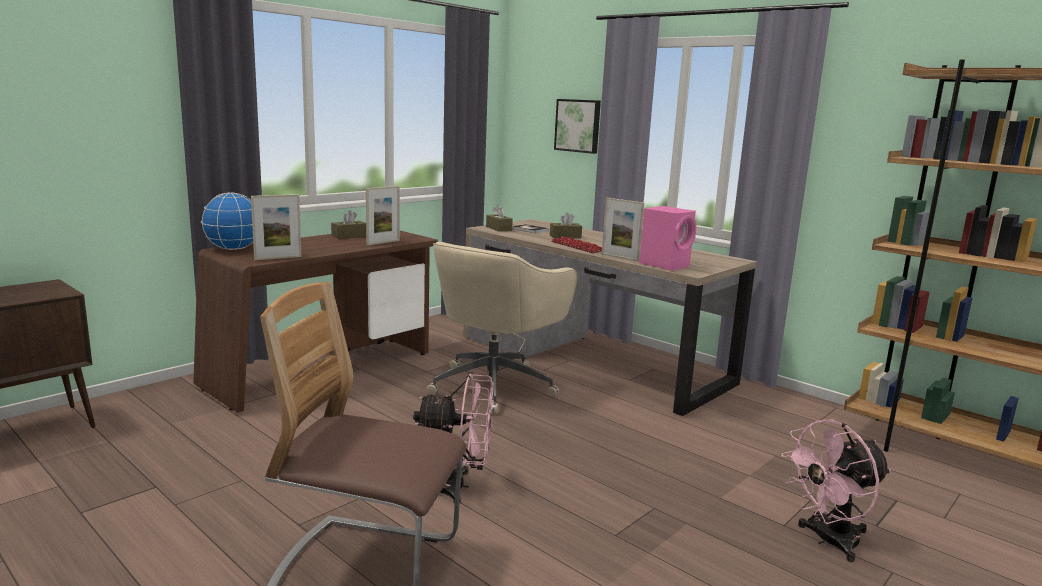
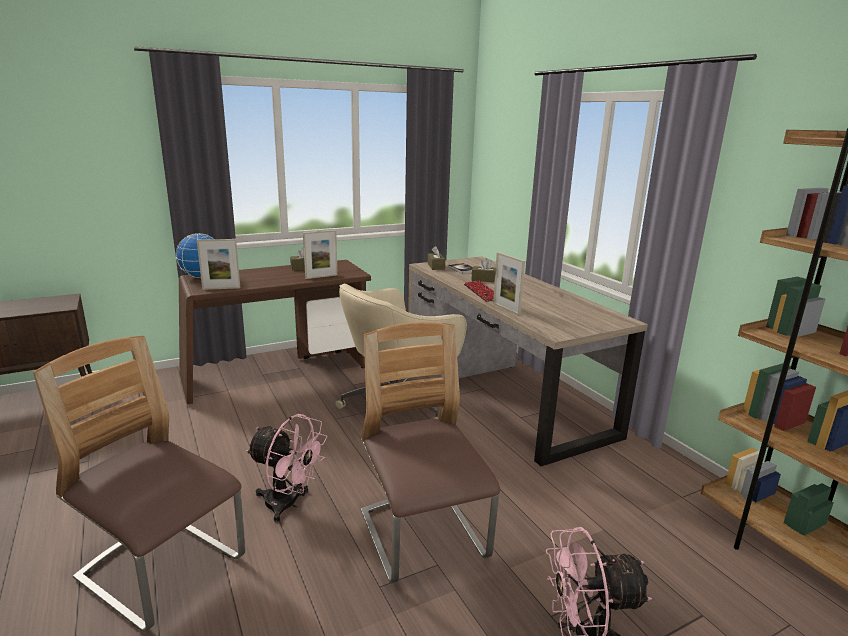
camera: 20 degrees right, 5 degrees up
(578, 125) = (523, 174): picture -> none
(620, 489) = (422, 536): none -> chair
(666, 265) = (541, 322): pink speaker -> none

